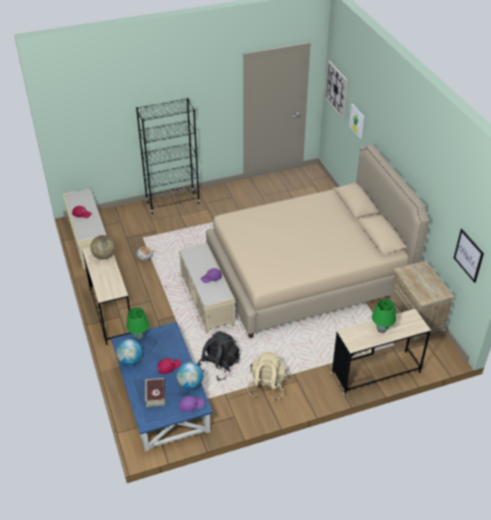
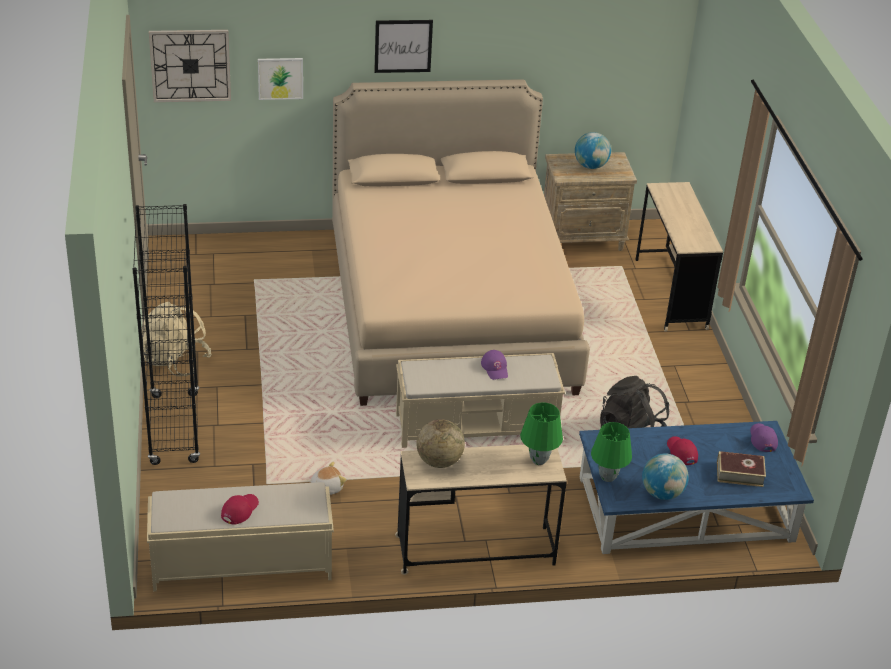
camera: 80 degrees left, 5 degrees down
(190, 384) = (721, 434): globe -> globe (591, 166)
(267, 386) = (682, 396): beige backpack -> beige backpack (175, 361)
(381, 330) = (683, 217): green table lamp -> green table lamp (538, 460)
(468, 255) = (633, 80): picture -> picture (403, 46)

